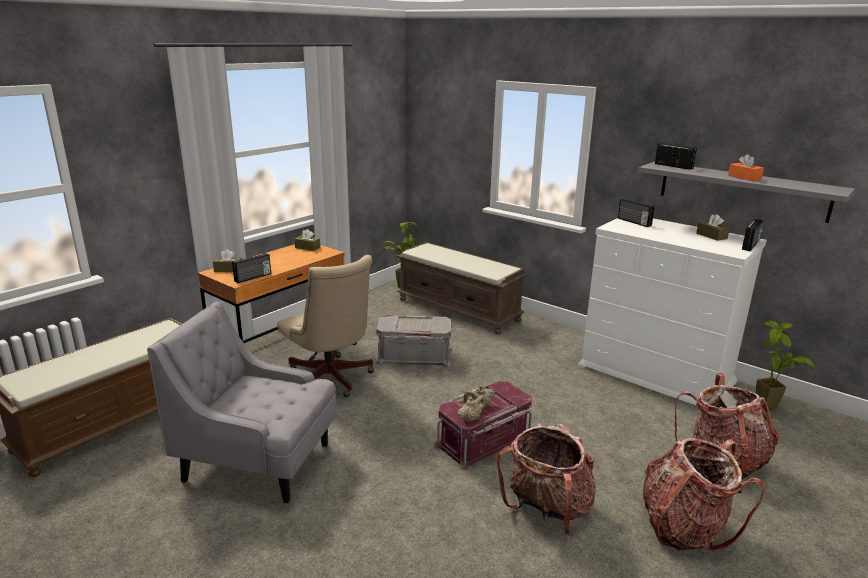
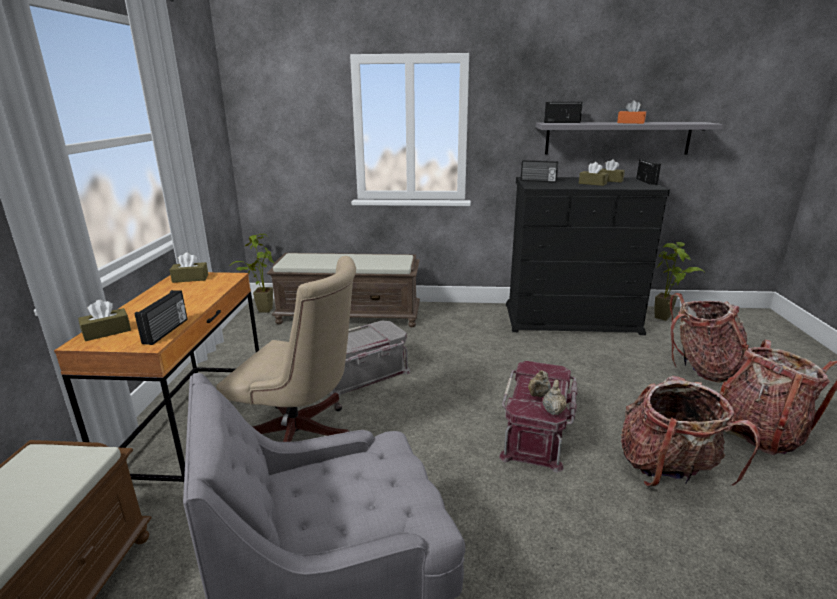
camera: 35 degrees left, 0 degrees up
(656, 374) = (571, 319): white dresser -> black dresser
(680, 236) = (592, 183): none -> brown tissue box

